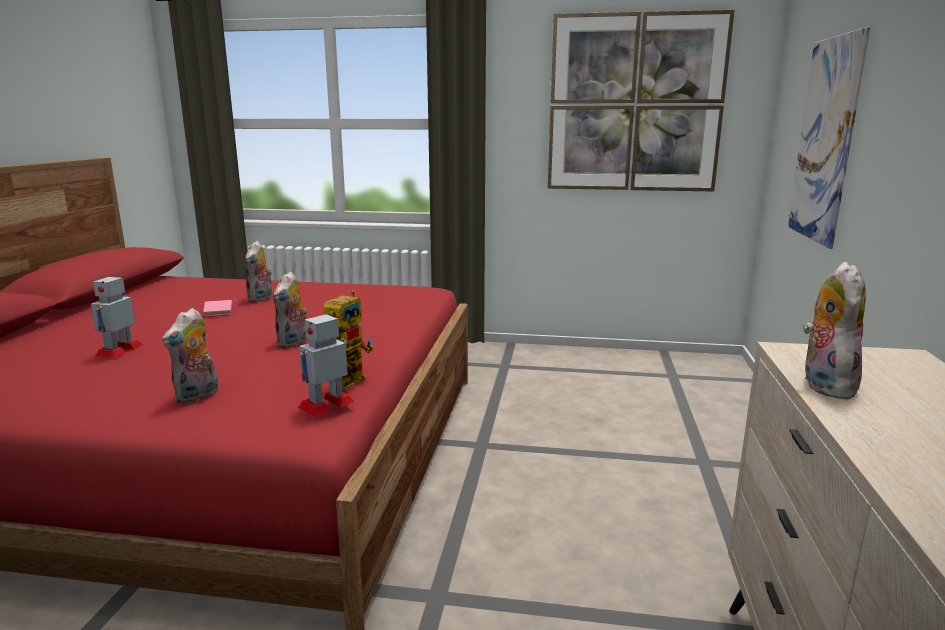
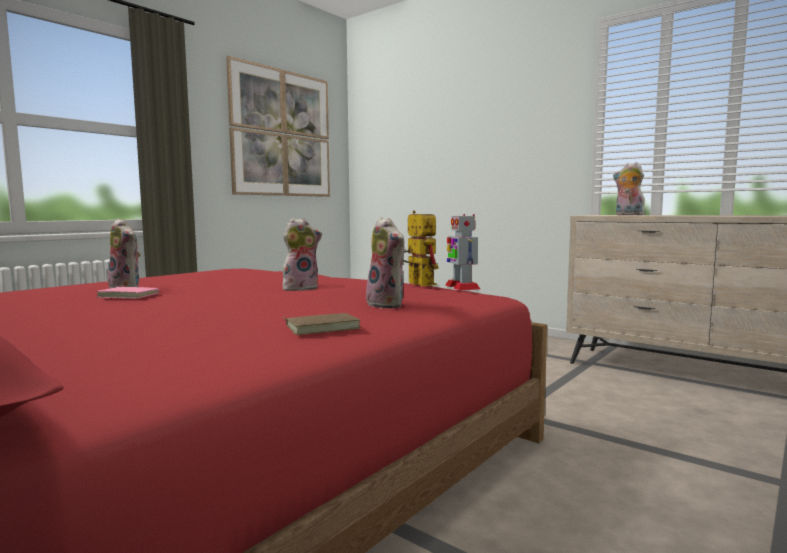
camera: 60 degrees left, 10 degrees down
(83, 397) = (322, 327): none -> brown book
(119, 350) = (188, 316): toy robot -> none
(294, 343) = (301, 288): plush toy -> plush toy turned 75 degrees counterclockwise
(824, 140) = (425, 155): picture -> none

